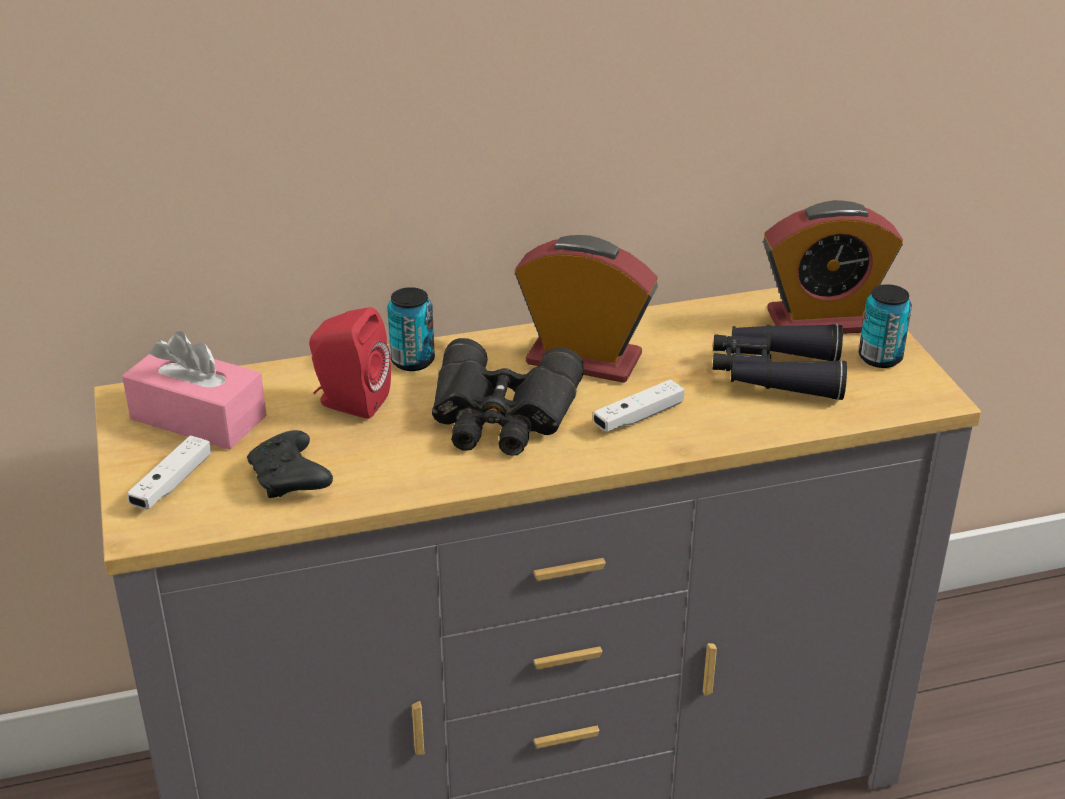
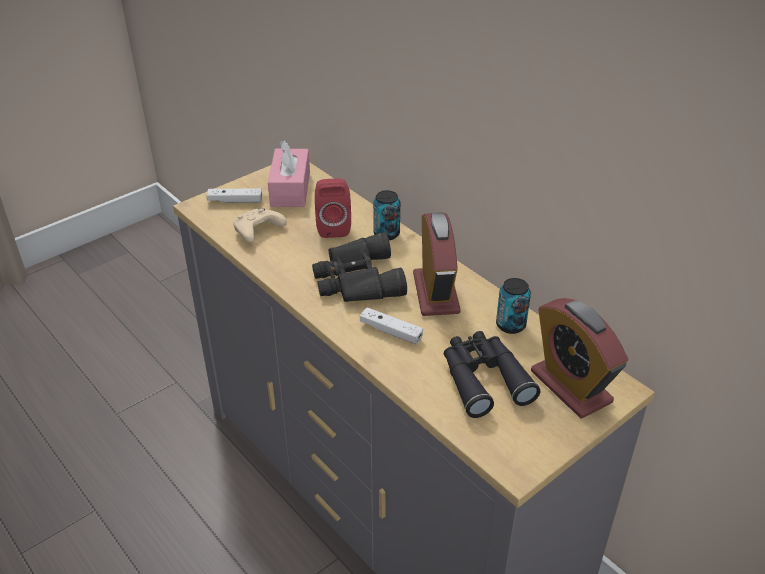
camera: 65 degrees right, 5 degrees up
(290, 479) = (257, 232): black game controller -> beige game controller
(880, 358) = (546, 427): can -> can (510, 325)

